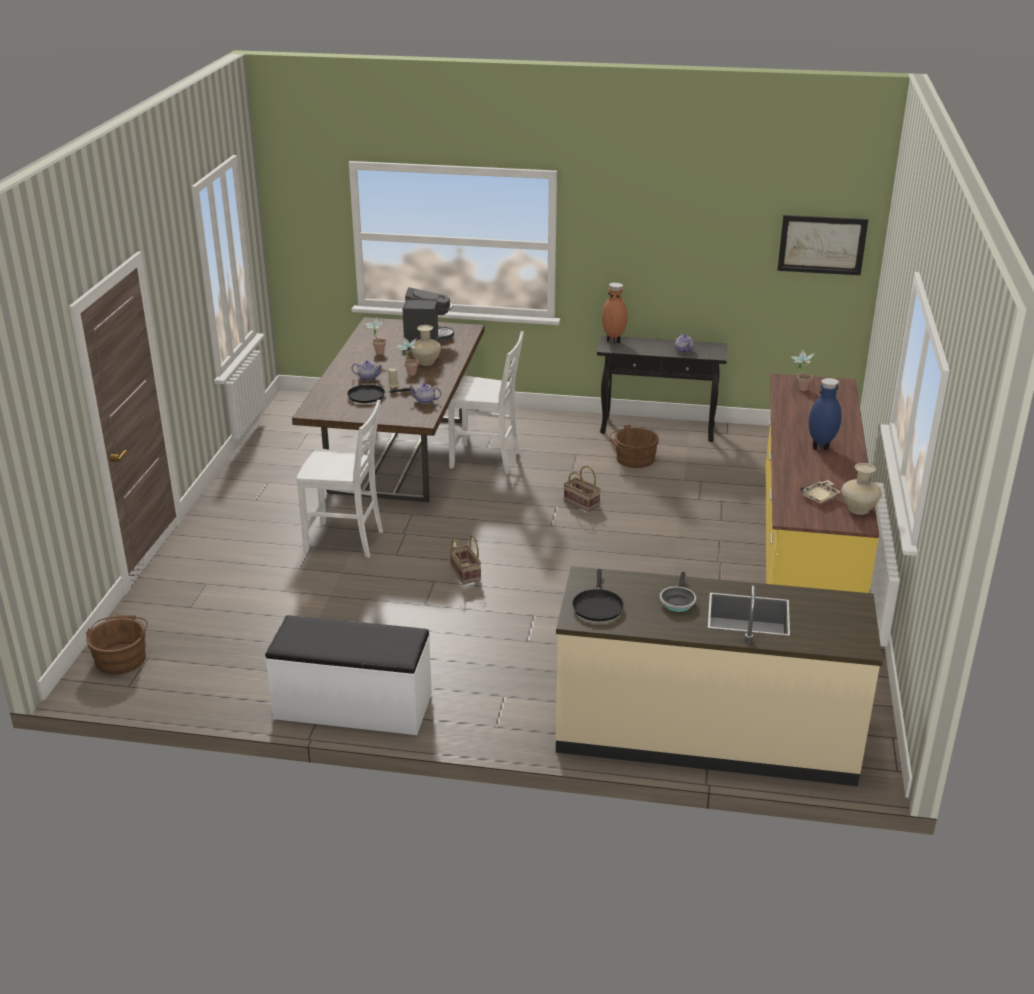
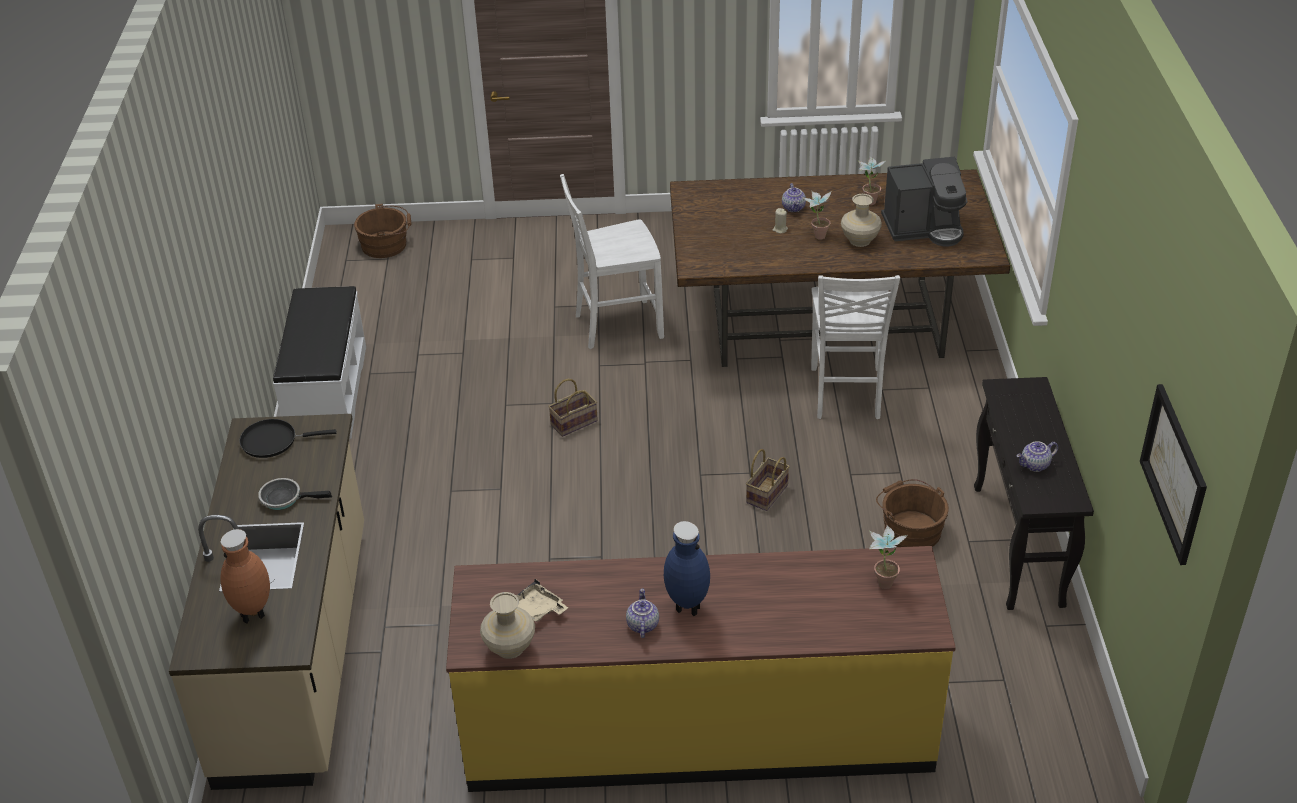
camera: 80 degrees right, 10 degrees up
(346, 541) = (616, 325): white chair -> white chair turned 75 degrees clockwise
(369, 396) = (744, 219): black frying pan -> none
(425, 401) = (746, 260): teapot -> teapot (642, 625)
(614, 341) = (1032, 391): brown vase -> brown vase (254, 614)

